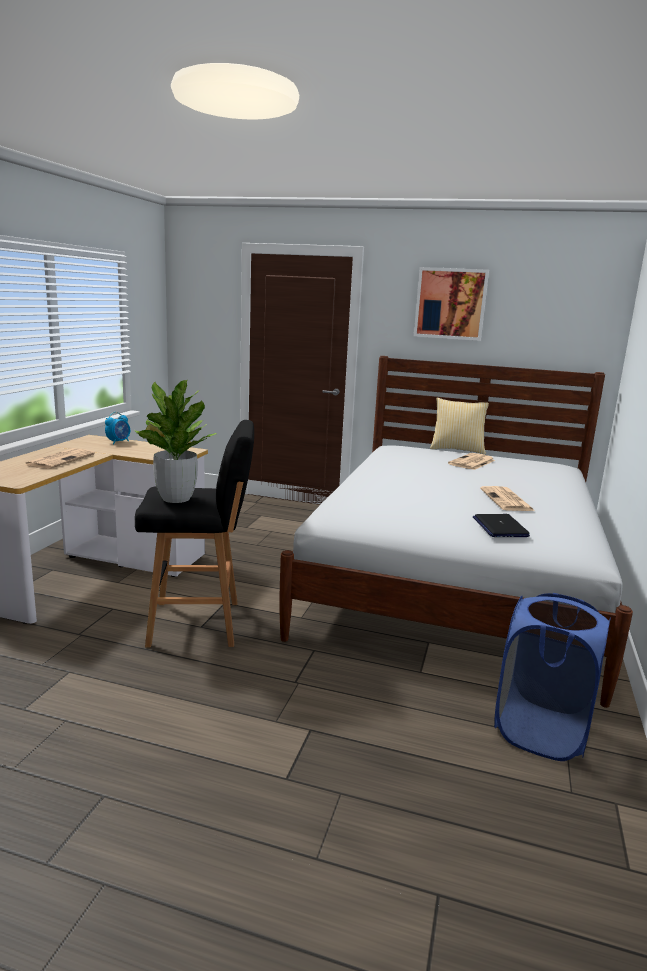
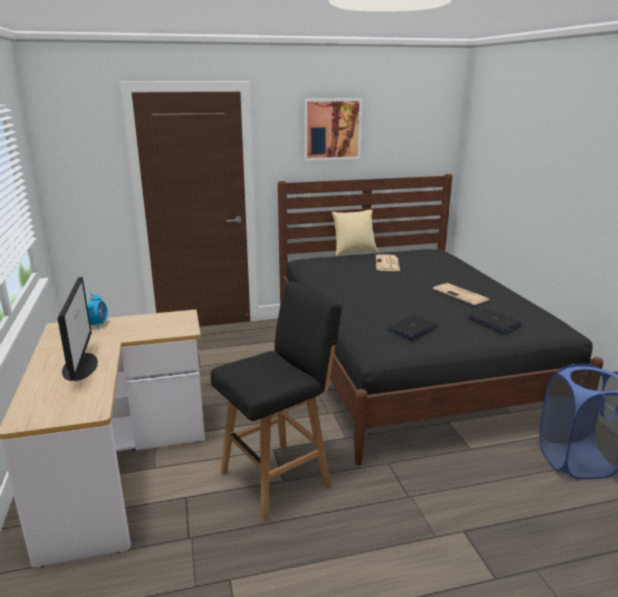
camera: 30 degrees left, 5 degrees up
(60, 459) = (80, 366): newspaper -> monitor
(175, 498) = (265, 376): potted plant -> none
(392, 509) = (412, 328): none -> laptop
(454, 582) = (407, 364): white bed -> black bed

